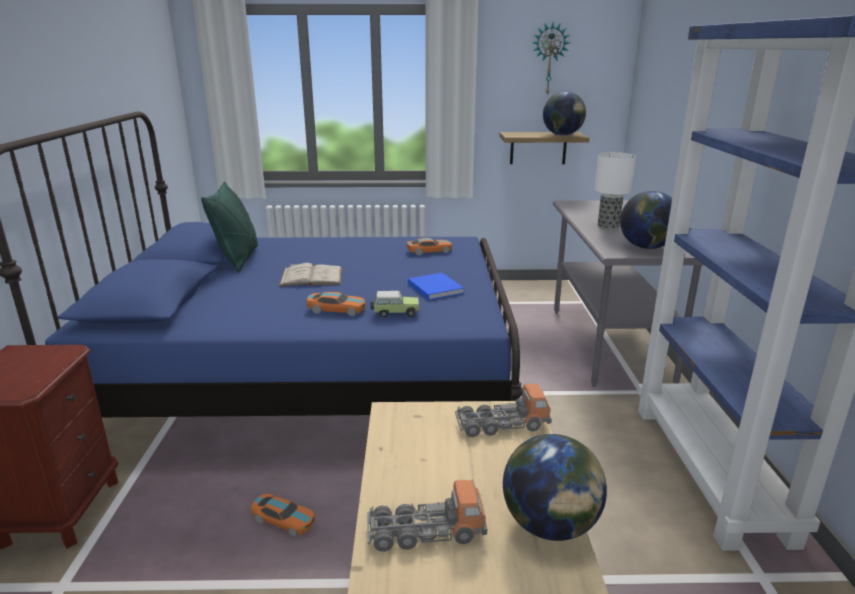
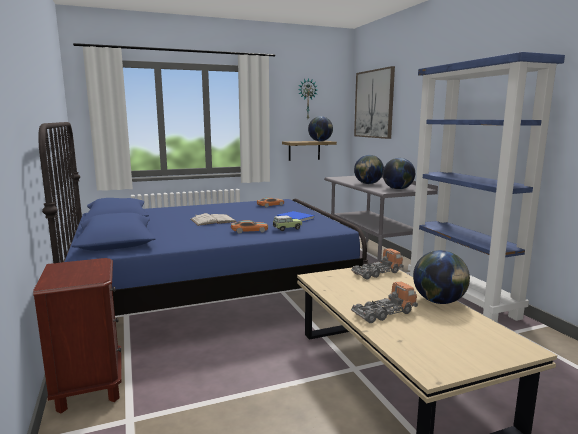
camera: 20 degrees left, 10 degrees down
(238, 259) = (151, 217): green pillow -> none
(284, 520) = (253, 359): toy car -> none
(608, 226) = (368, 184): table lamp -> globe
(660, 73) = (374, 104): none -> picture

